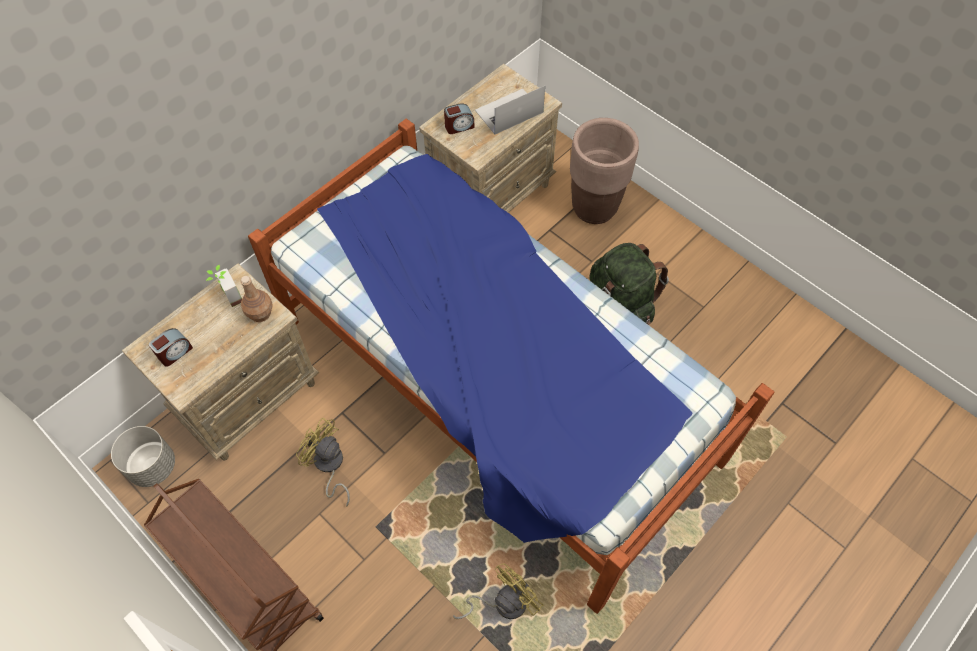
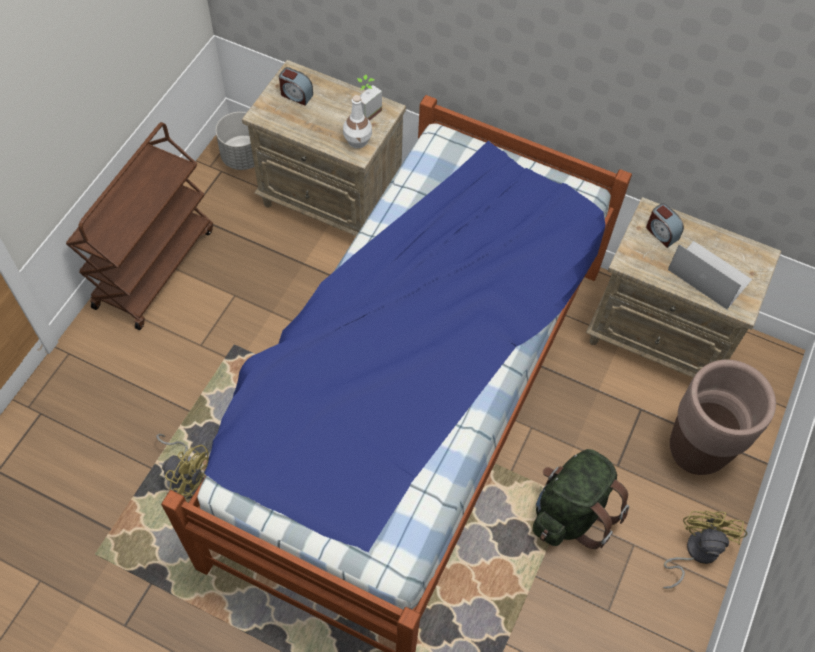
camera: 70 degrees right, 0 degrees up
(260, 313) = (358, 140): brown bottle -> white bottle
(329, 466) = (282, 287): yellow fan -> yellow fan (695, 551)

